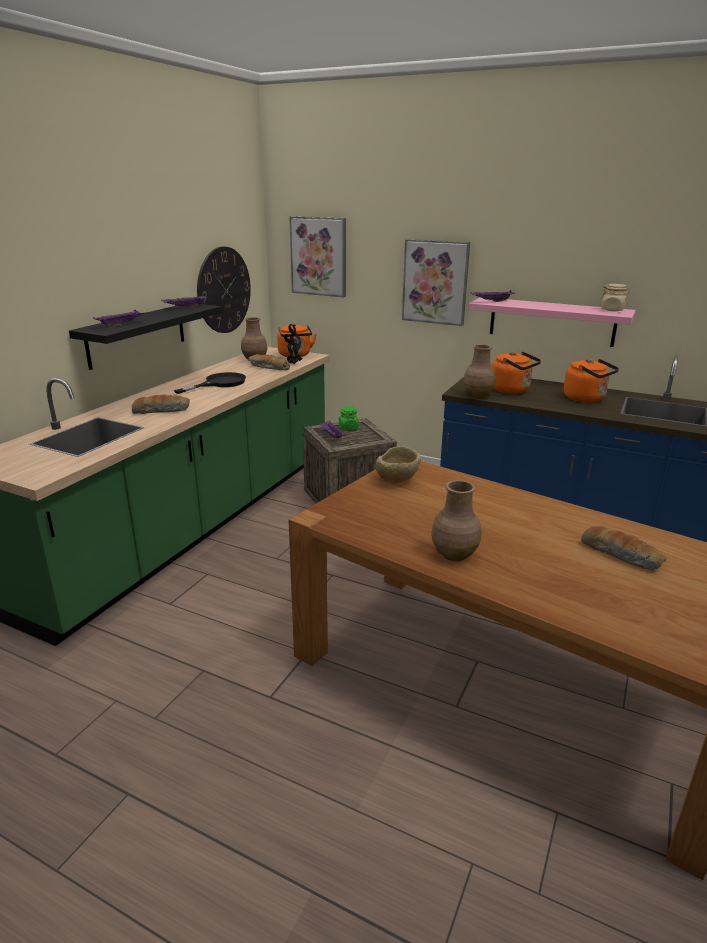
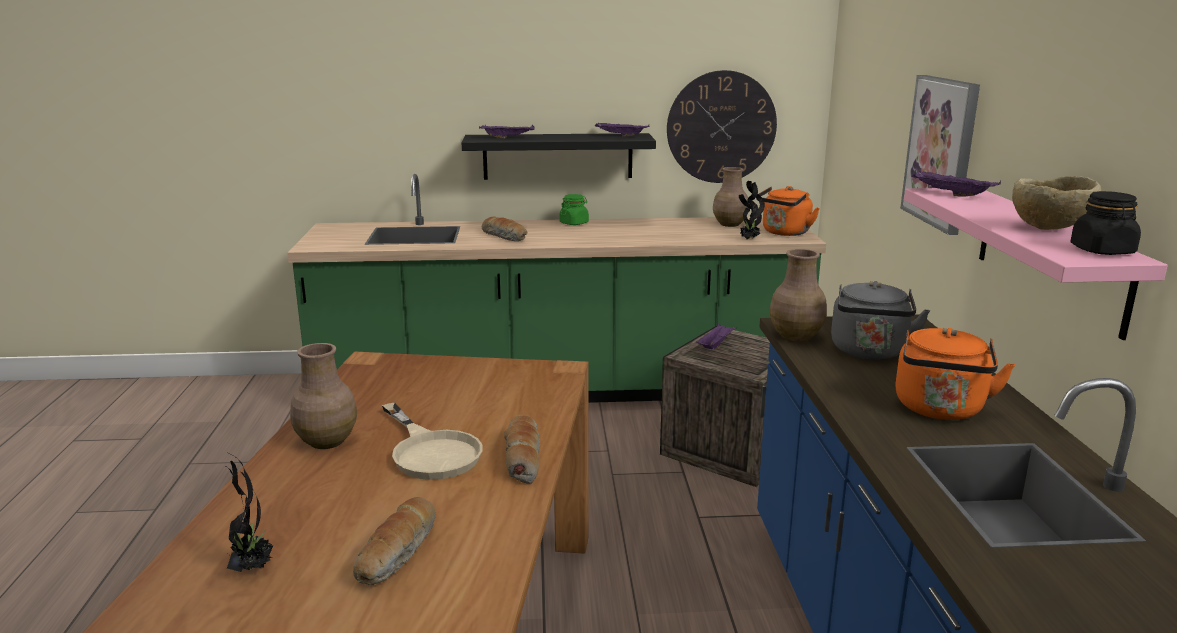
camera: 60 degrees right, 5 degrees down
(219, 383) = (619, 233): black frying pan -> none
(268, 368) = (711, 235): bread -> bread (522, 457)
(319, 256) = (859, 96): picture -> none
(348, 428) = (755, 347): green jar -> green jar (574, 223)
(397, 481) = (502, 376): beige bowl -> beige bowl (1049, 230)
(496, 523) = (431, 451): none -> beige frying pan
(512, 390) = (869, 352): orange kettle -> grey kettle
(612, 310) = (1102, 251): beige jar -> black jar
(622, 603) = (252, 567): none -> potted plant

